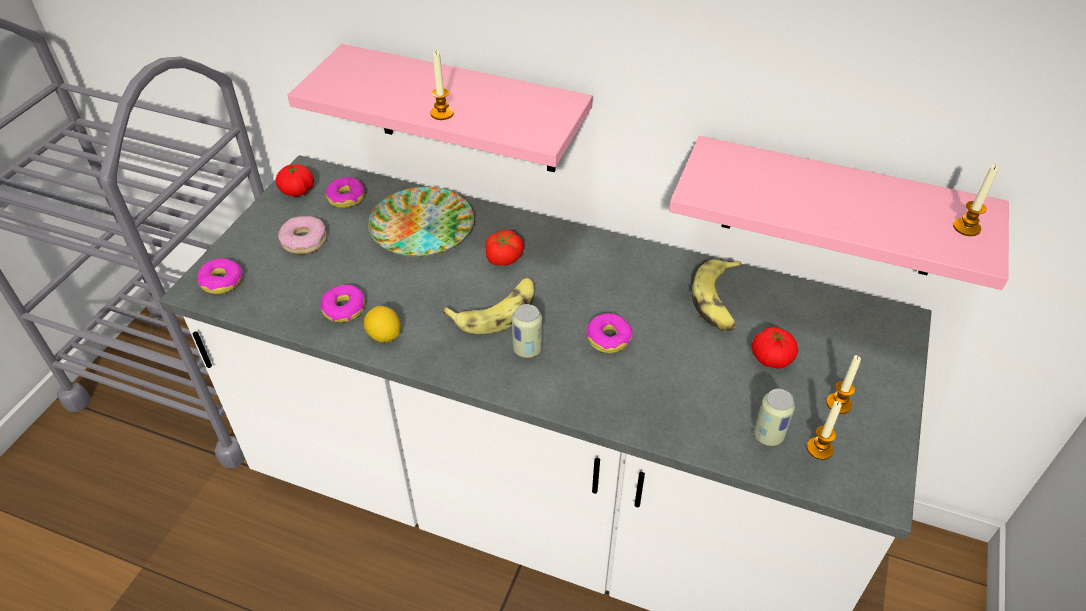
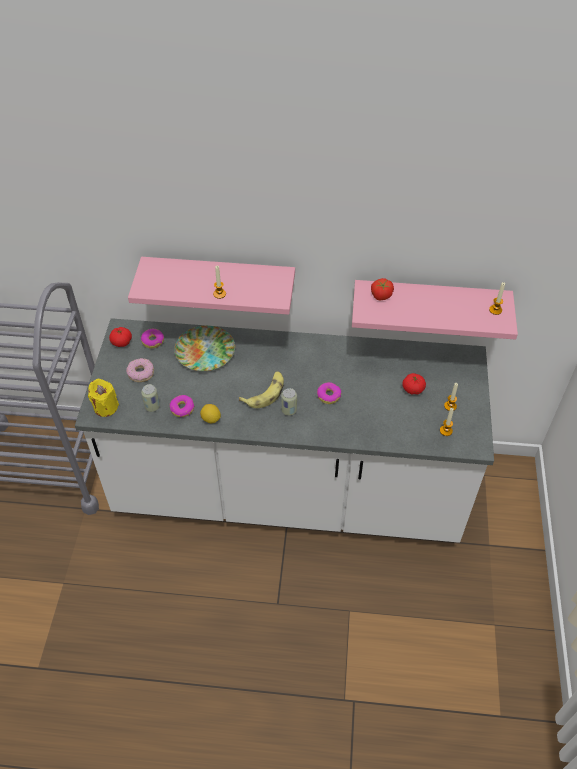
camera: 15 degrees left, 5 degrees up
(222, 281) = (105, 407): donut -> yellow candle
(503, 257) = (257, 360): tomato -> tomato (381, 295)
(718, 301) = (379, 363): banana -> none
(768, 435) = (420, 429): can -> can (152, 406)

